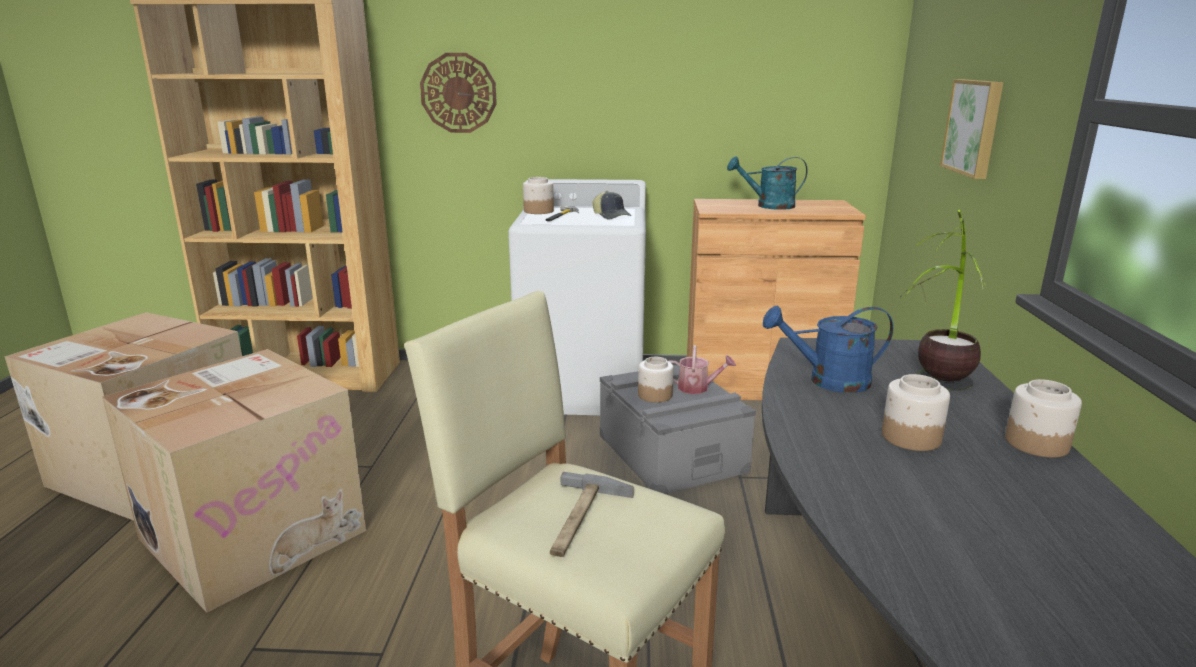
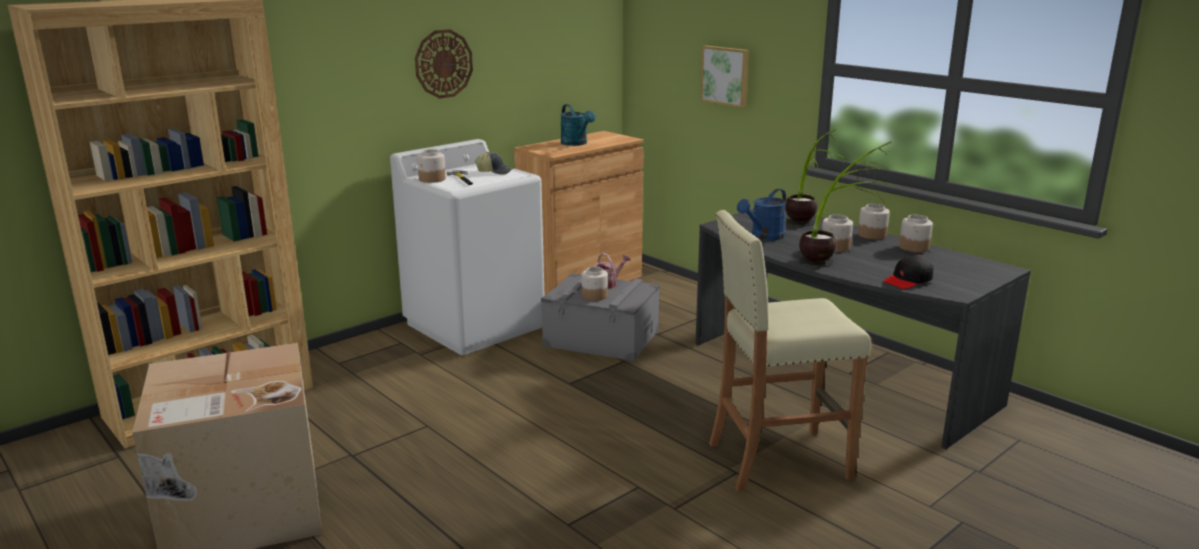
camera: 45 degrees left, 0 degrees up
(255, 533) = (434, 491): cardboard box -> none
(458, 93) = (321, 84): wall clock -> wall clock (443, 64)
(581, 519) = (797, 317): hammer -> none
(768, 206) = (576, 143): turquoise watering can -> turquoise watering can turned 75 degrees counterclockwise
(859, 459) = (836, 260): none -> potted plant
(915, 555) = (908, 280): none -> black cap
(1083, 498) = (914, 247): none -> jar

